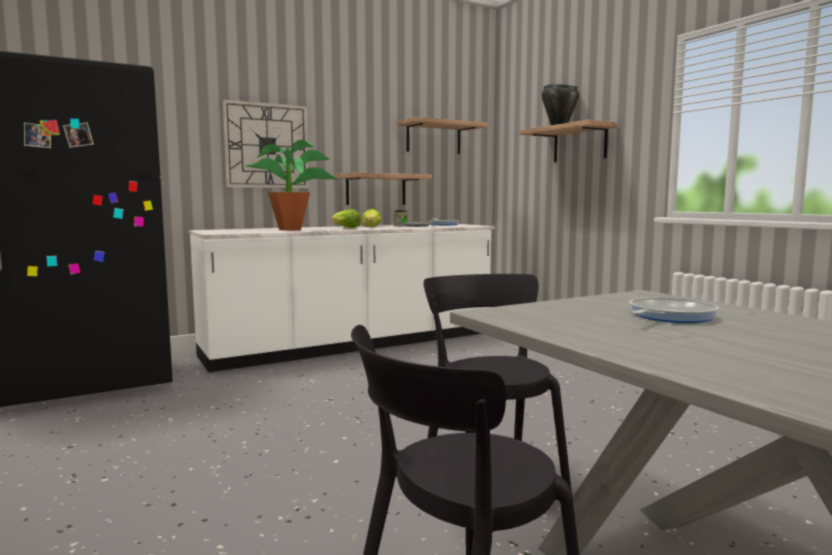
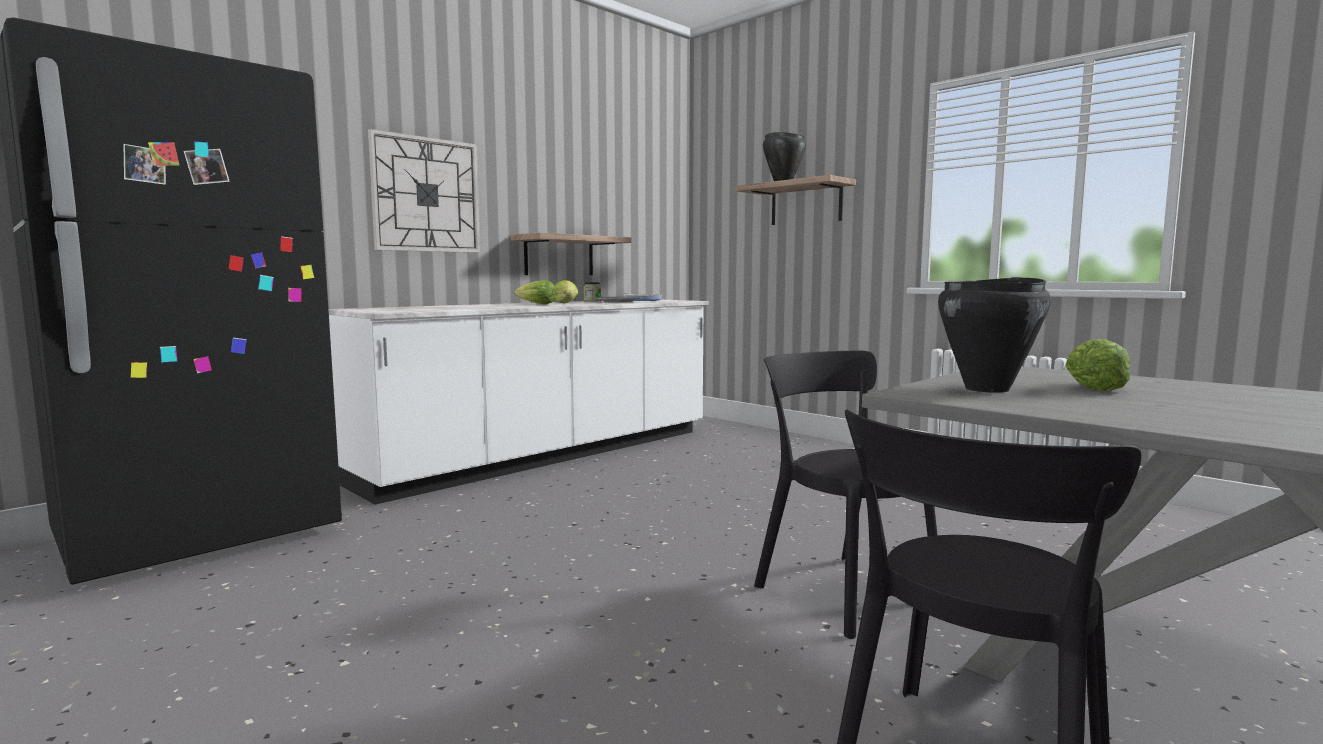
camera: 15 degrees left, 0 degrees up
(295, 229) = (479, 307): potted plant -> none
(433, 138) = (623, 192): shelf -> none
(565, 313) = (988, 389): none -> black cooking pot
(668, 316) = (1094, 387): frying pan -> lettuce

